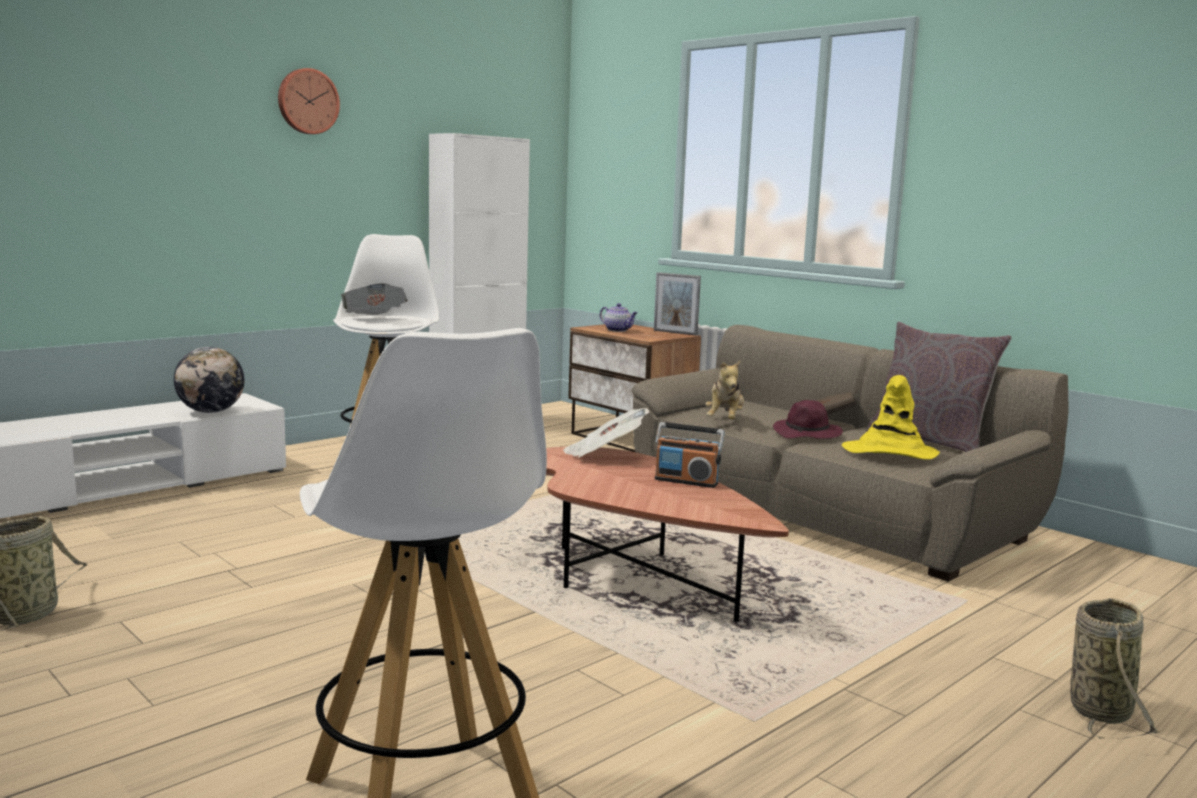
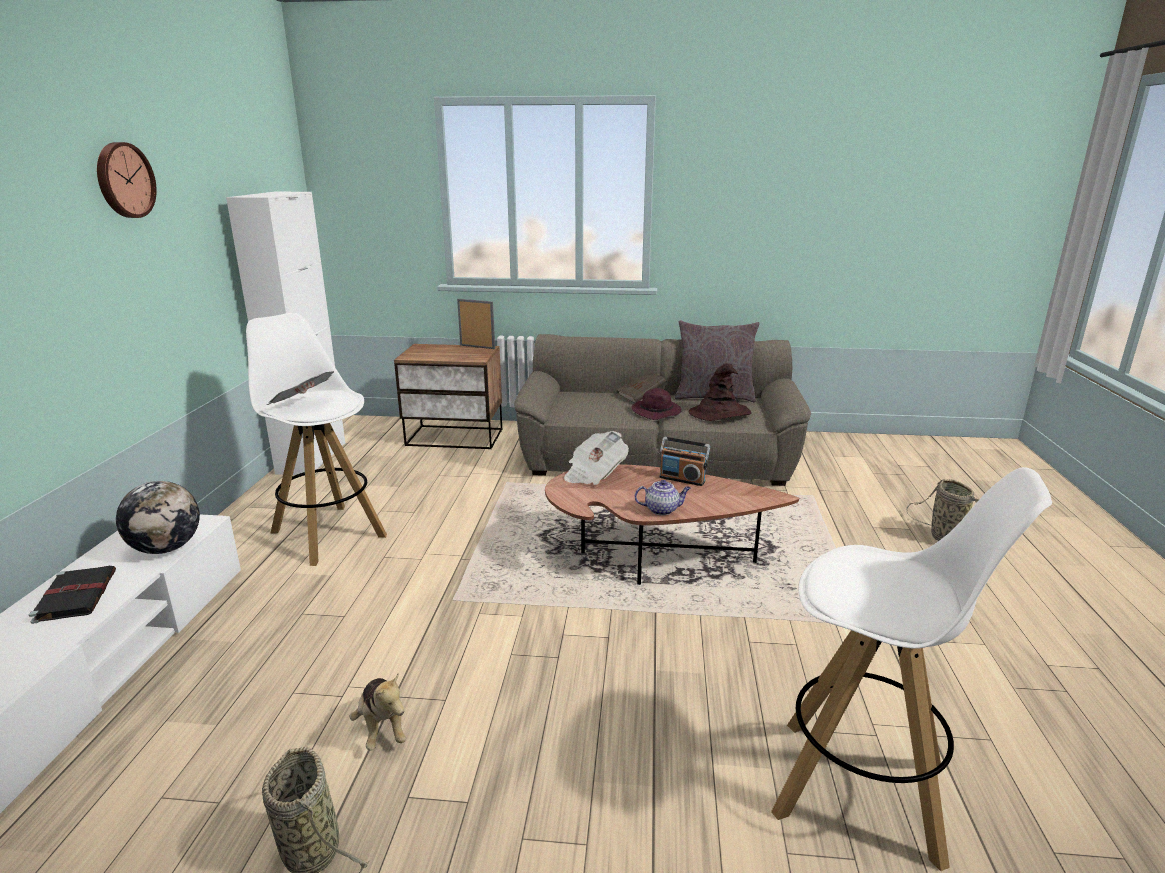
camera: 40 degrees left, 10 degrees up
(119, 417) = (76, 595): none -> black book
(618, 330) = (436, 354): teapot -> teapot (662, 510)
(675, 332) = (477, 347): picture frame -> picture frame turned 150 degrees counterclockwise
(686, 481) = (682, 479): radio -> radio turned 45 degrees clockwise
(725, 420) = (593, 415): plush toy -> plush toy (382, 728)
(889, 452) = (719, 413): yellow hat -> brown hat

